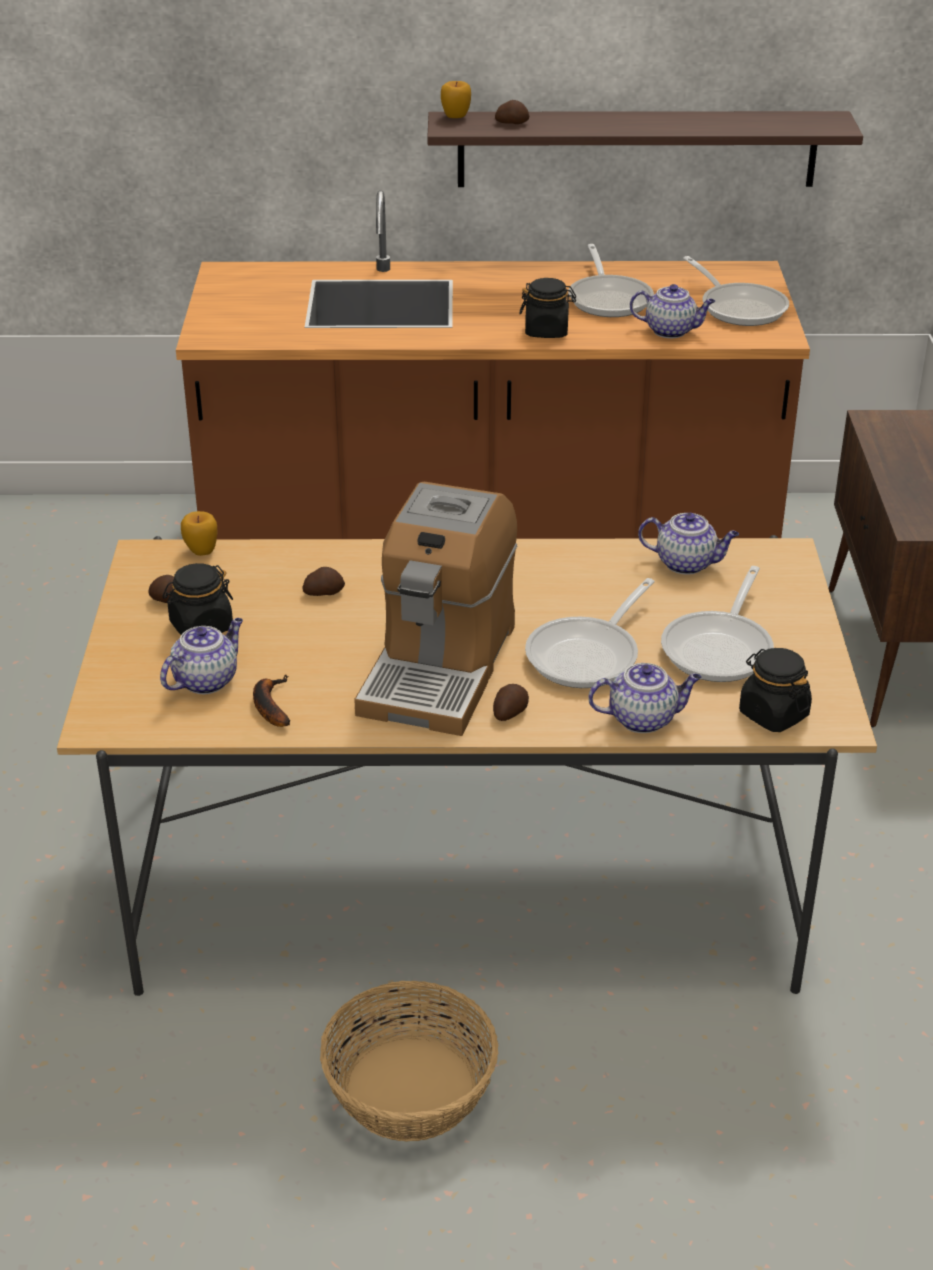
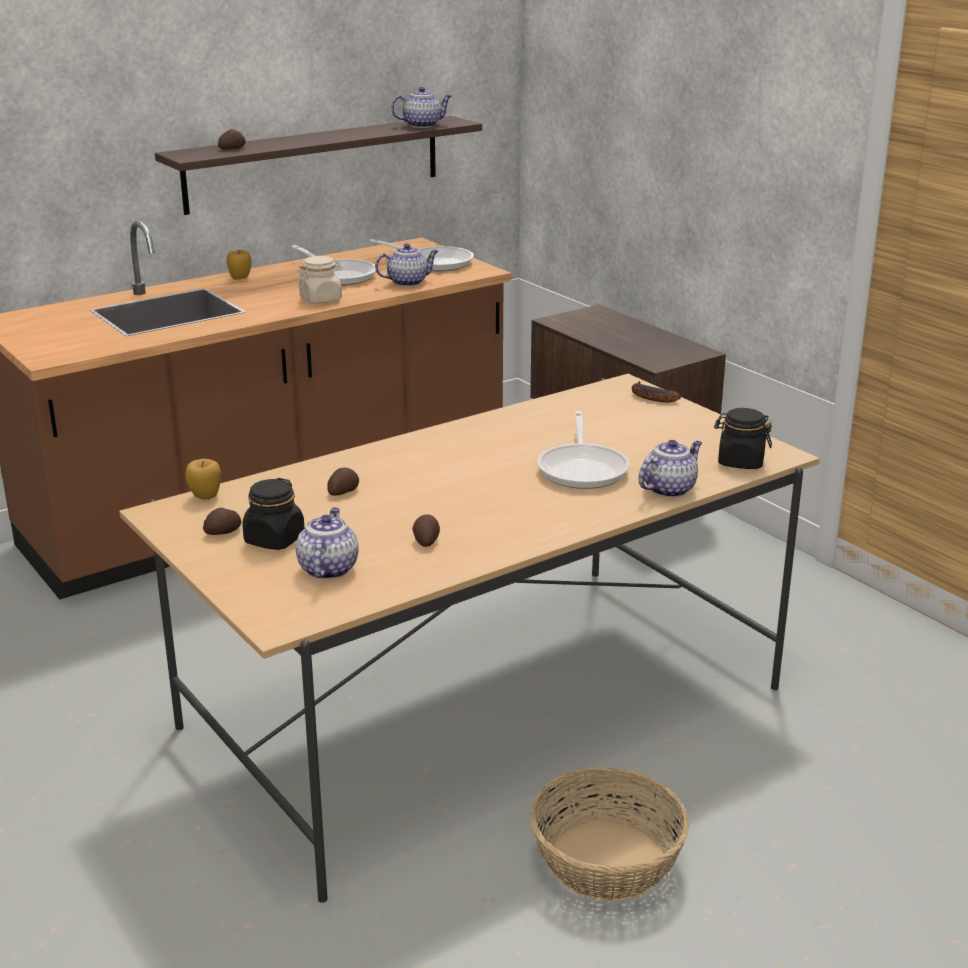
camera: 35 degrees left, 10 degrees down
(269, 705) = (401, 567): banana -> banana (649, 397)
(439, 667) = (493, 506): coffee machine -> none
(455, 117) = (182, 152): apple -> apple (240, 278)
(509, 712) = (579, 514): potato -> potato (426, 540)
(547, 331) = (321, 299): black jar -> beige jar
(687, 563) = (572, 405): teapot -> teapot (422, 125)
(721, 648) = (659, 440): frying pan -> none

